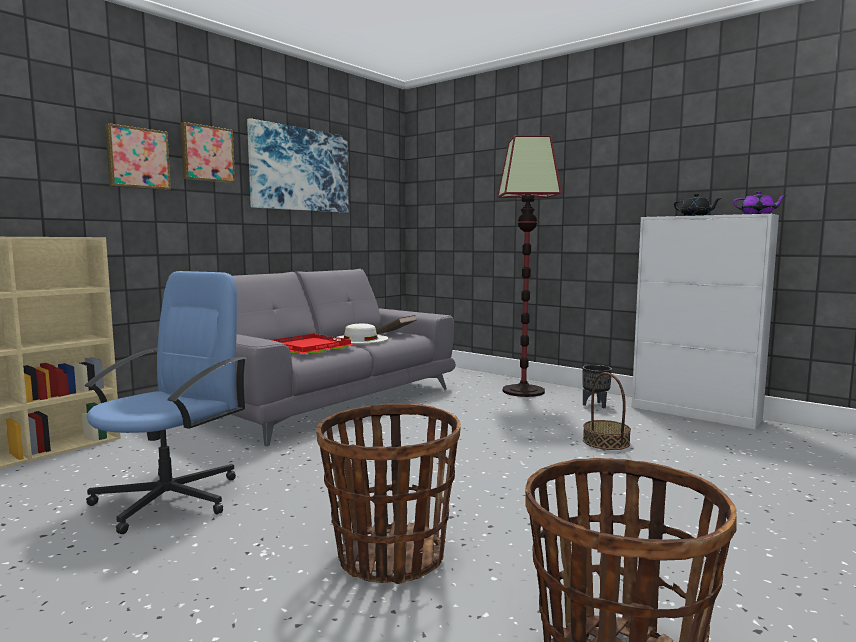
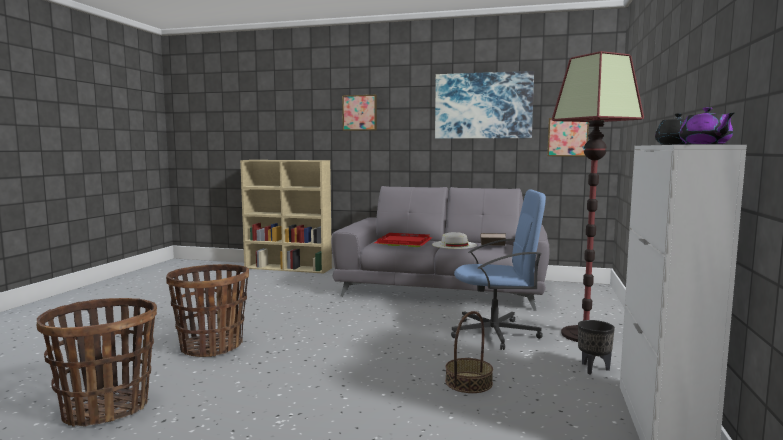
camera: 65 degrees right, 0 degrees up
(170, 498) = (257, 298): blue office chair -> blue office chair (496, 333)
(206, 154) = (404, 104): picture -> picture (567, 137)

